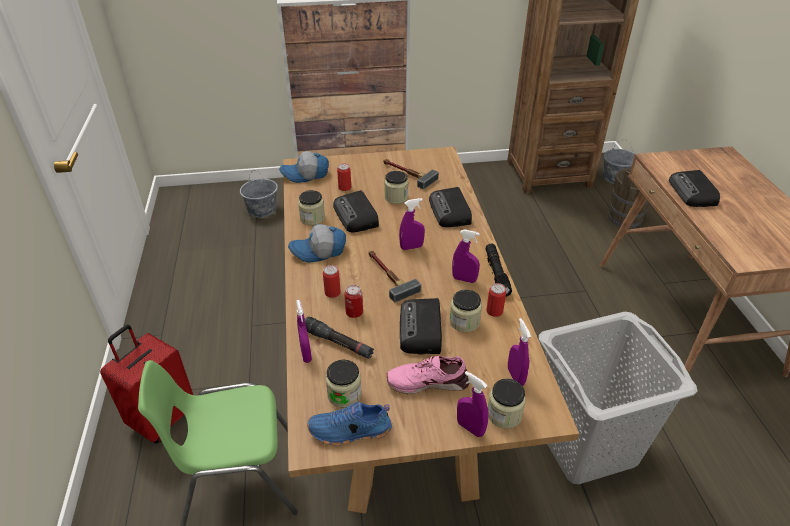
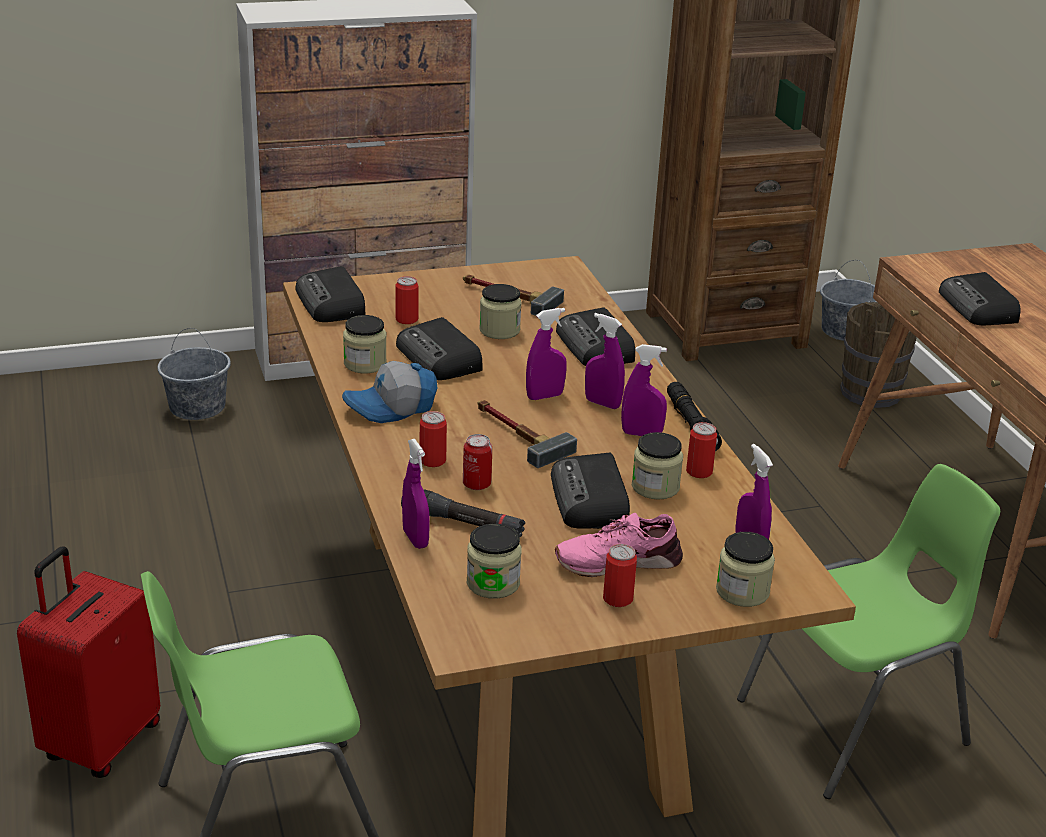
camera: 10 degrees left, 10 degrees down
(305, 175) = (331, 304): cap -> radio
(350, 432) = (516, 625): blue shoe -> none
(421, 414) = (617, 599): none -> can
(470, 428) = (696, 610): purple spray bottle -> purple spray bottle (602, 403)
(587, 444) = (857, 723): grey laundry basket -> green chair

